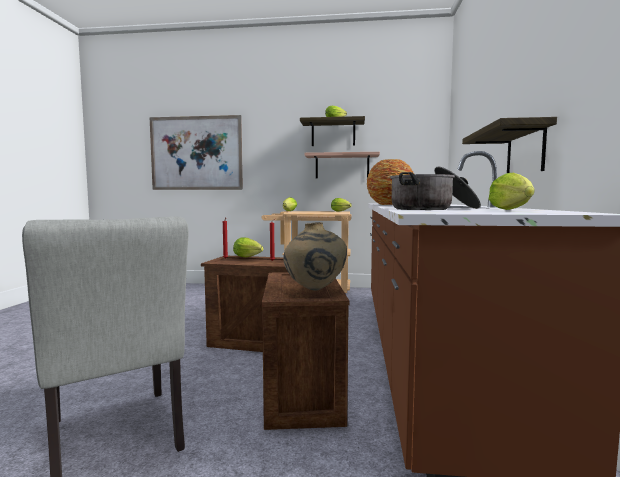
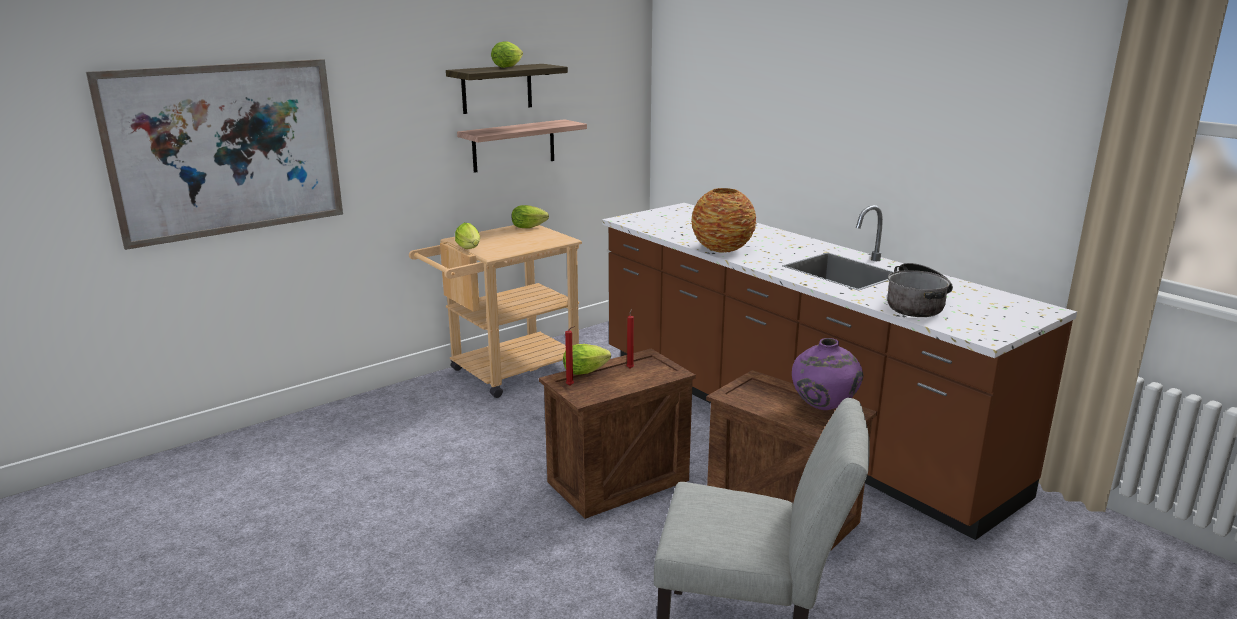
camera: 45 degrees left, 15 degrees up
(314, 290) = (824, 409): beige vase -> purple vase
(513, 210) = (974, 298): lettuce -> none
(525, 151) = (879, 187): shelf -> none

